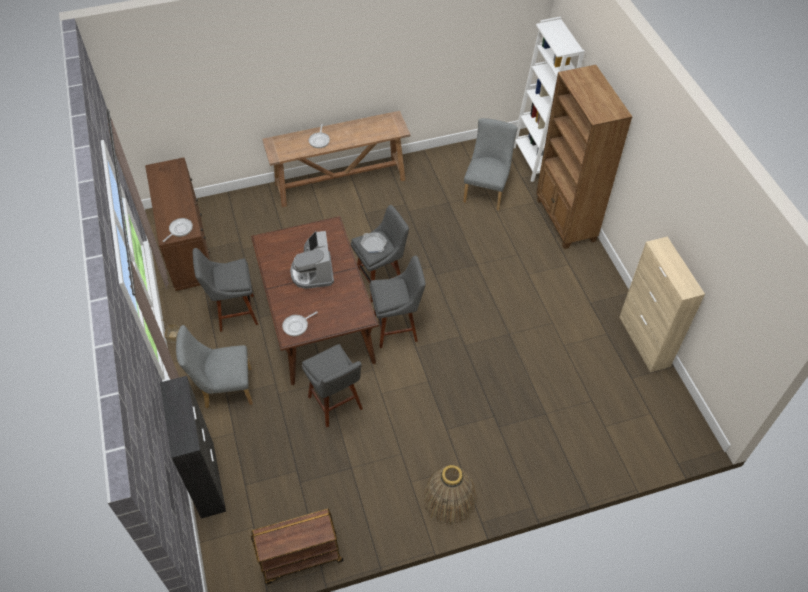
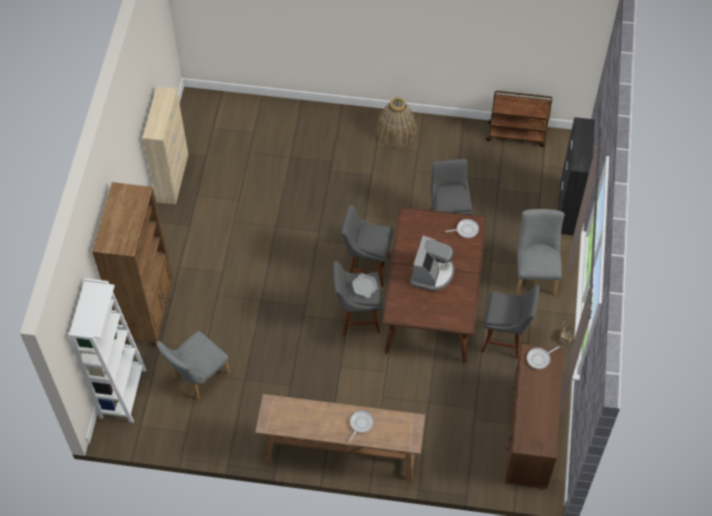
camera: 155 degrees left, 5 degrees up
(224, 389) = (535, 273): grey chair -> grey chair turned 105 degrees counterclockwise

